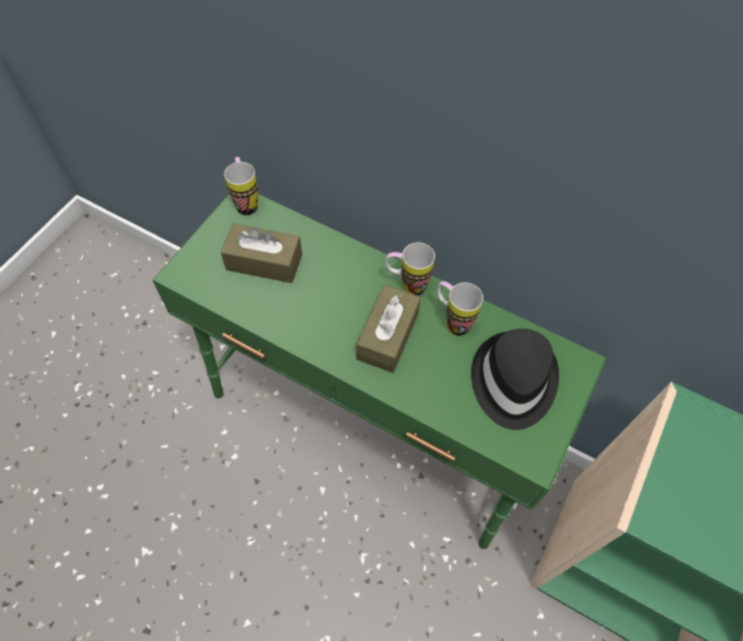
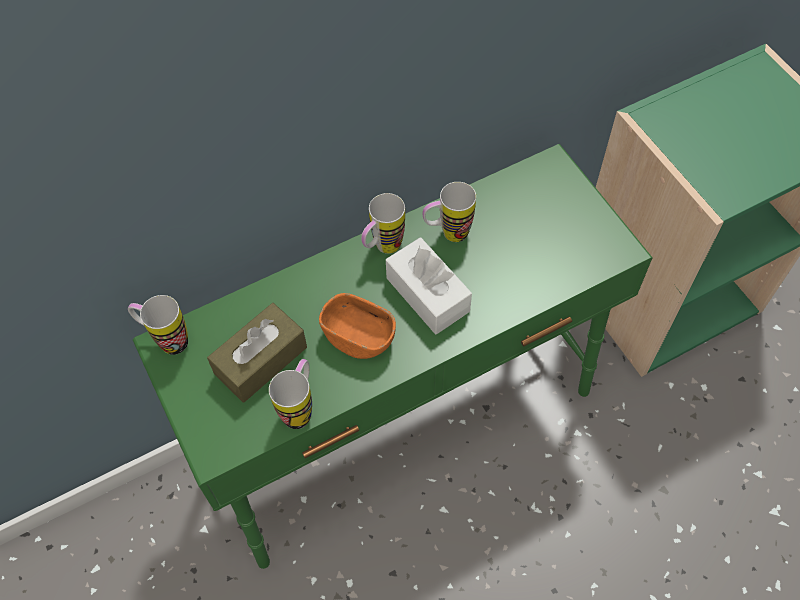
camera: 55 degrees left, 0 degrees up
(242, 305) = (300, 407): none -> mug
(321, 310) = (359, 337): none -> orange bowl
(388, 336) = (427, 294): brown tissue box -> white tissue box
(512, 381) = (539, 223): black hat -> none

